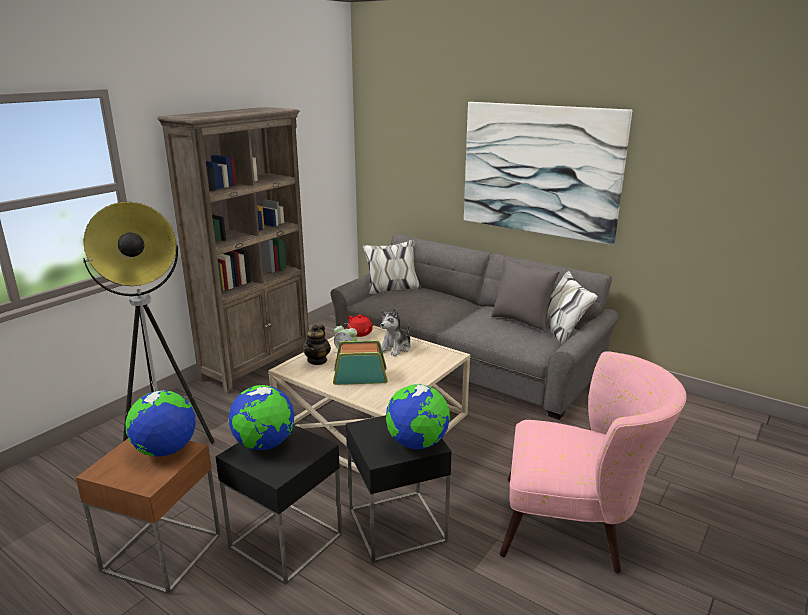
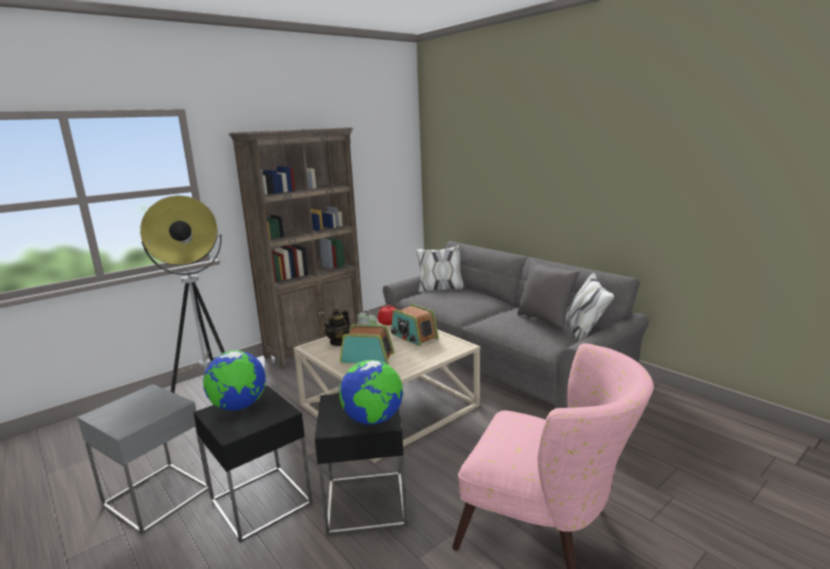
camera: 15 degrees right, 5 degrees down
(162, 552) = (157, 496): brown side table -> grey side table
(166, 450) = (158, 403): globe -> none
(396, 348) = (414, 336): plush toy -> radio
(540, 170) = (571, 177): picture -> none

